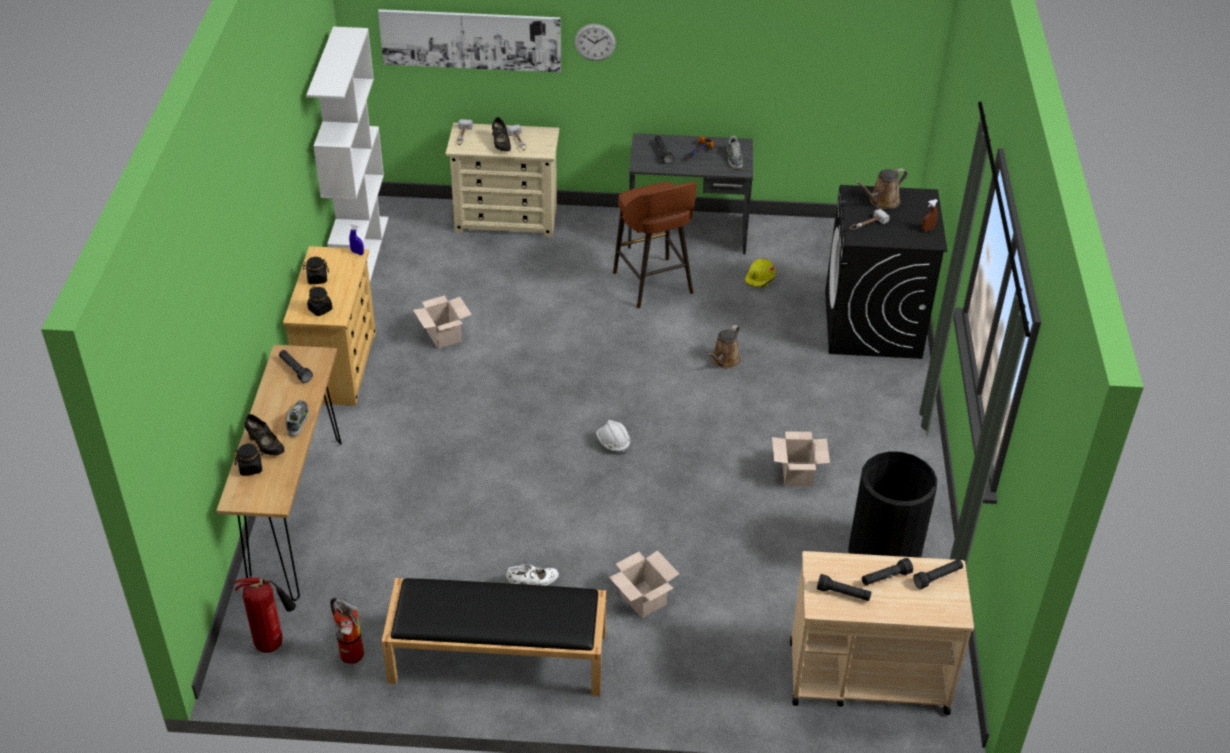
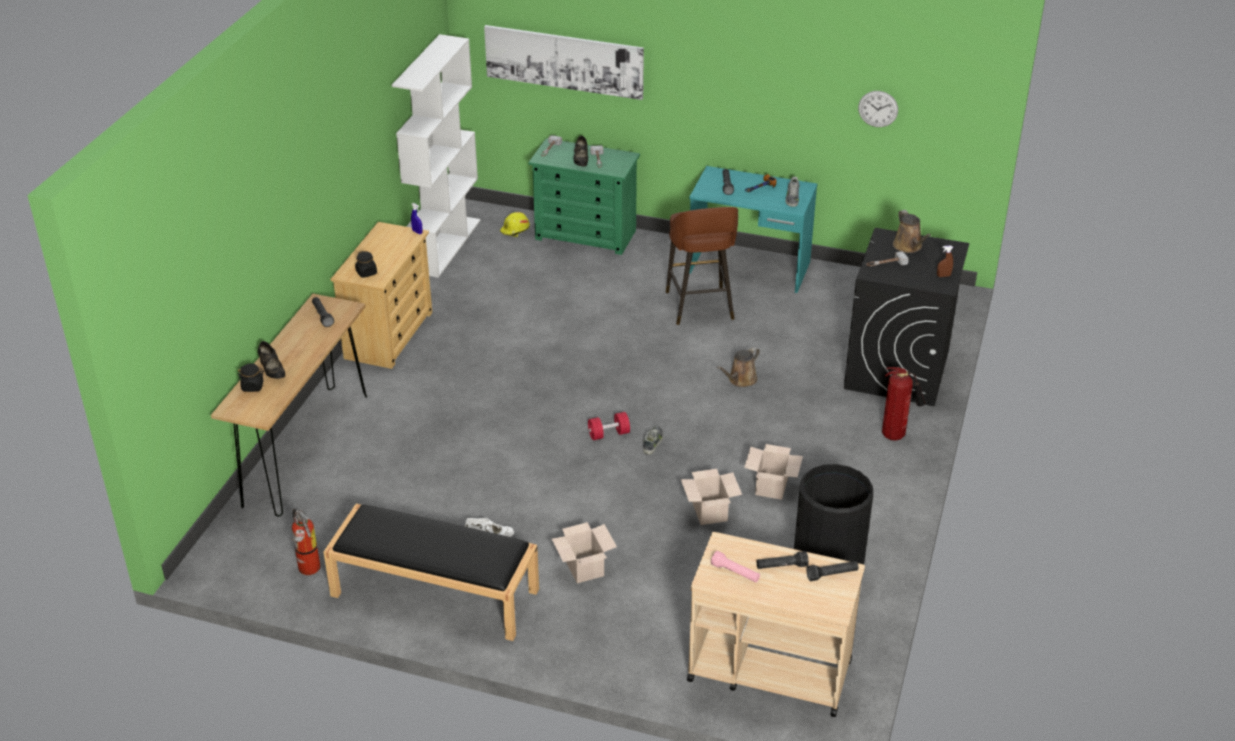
camera: 15 degrees right, 5 degrees down
(273, 643) = (246, 547): fire extinguisher -> fire extinguisher (896, 435)
(298, 421) = (307, 356): shoe -> shoe (653, 442)
(317, 279) = (374, 248): black jar -> none
(445, 336) = (492, 323): cardboard box -> cardboard box (710, 512)
(507, 219) = (586, 235): beige dresser -> green dresser
(595, 42) = (674, 74): wall clock -> wall clock (878, 109)
(613, 443) = (608, 434): white hard hat -> red dumbbell
(687, 233) = (749, 268): grey desk -> turquoise desk
(760, 279) = (803, 315): yellow hard hat -> yellow hard hat (515, 230)
(843, 594) = (735, 573): black flashlight -> pink flashlight
(882, 202) = (909, 246): brown watering can -> brown watering can turned 90 degrees counterclockwise

